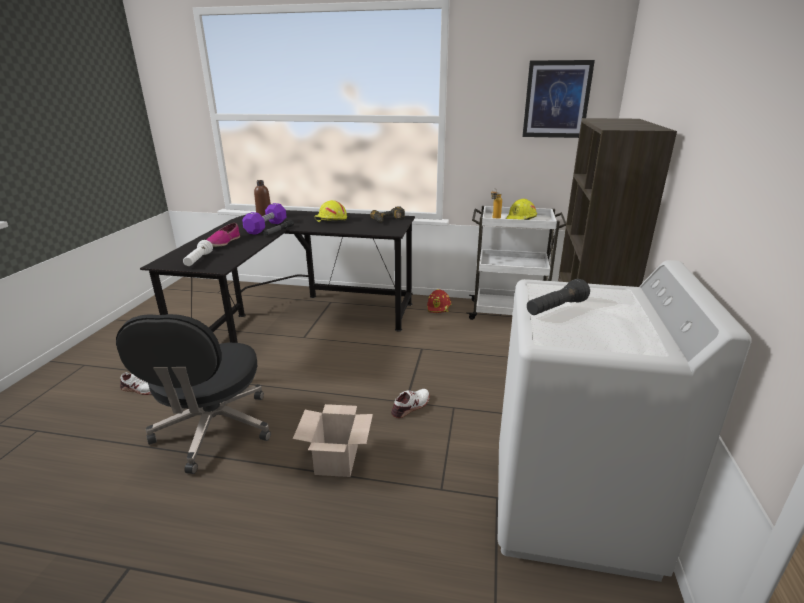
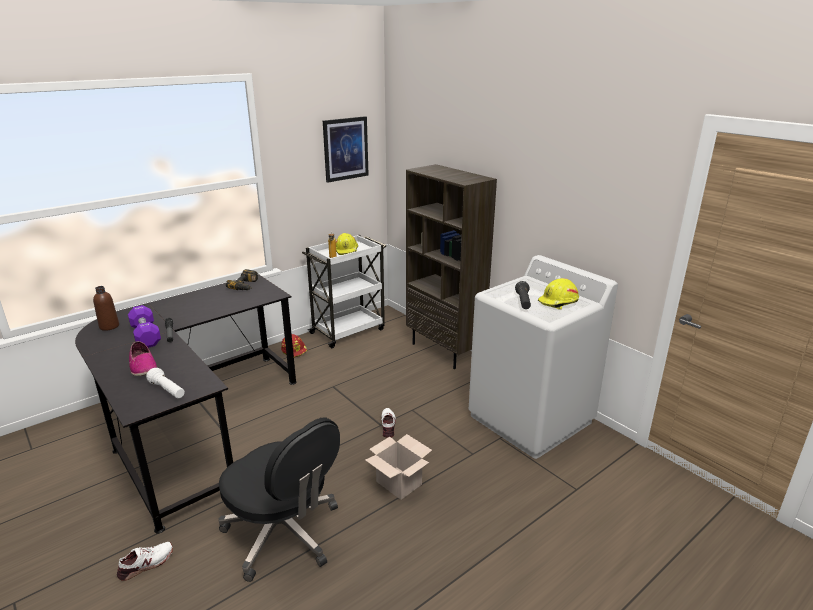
camera: 50 degrees left, 0 degrees up
(330, 220) = (192, 304): yellow hard hat -> yellow hard hat (558, 302)

